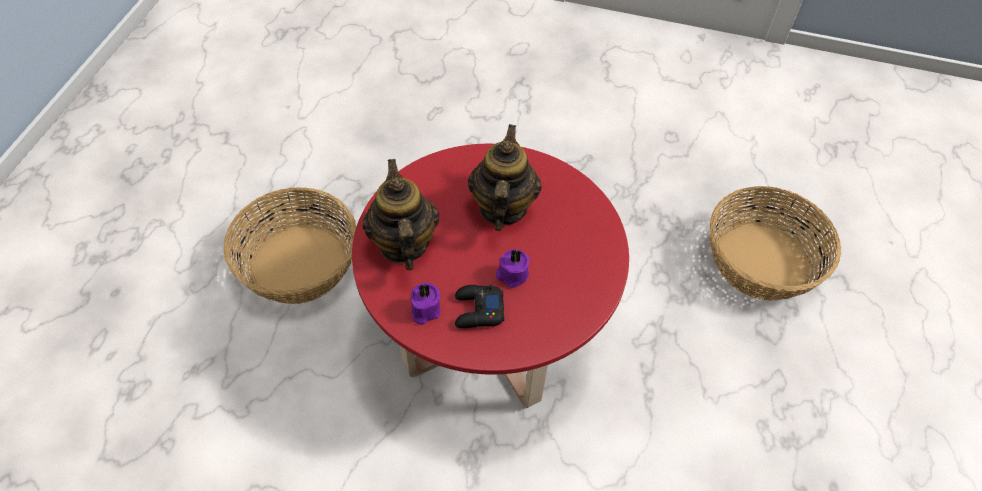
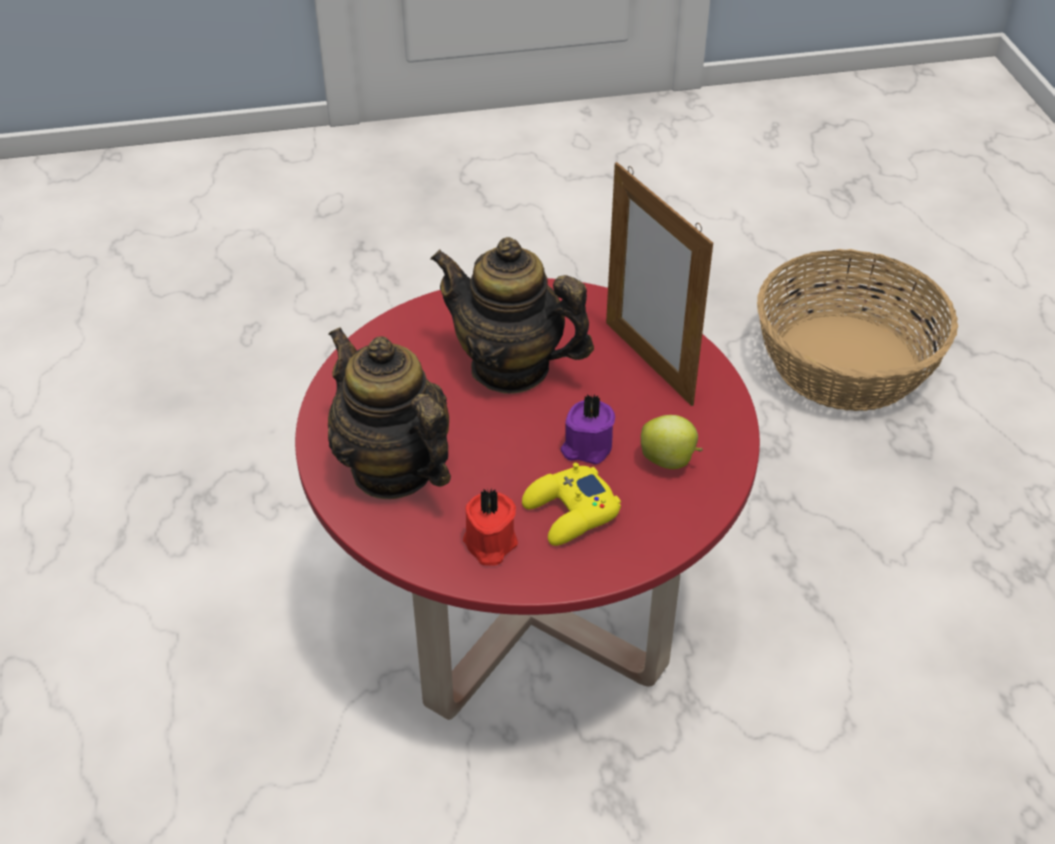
camera: 25 degrees left, 10 degrees down
(298, 264) = (151, 634): basket -> none
(424, 310) = (489, 544): purple candle -> red candle
(478, 311) = (570, 513): black game controller -> yellow game controller
(502, 208) = (510, 367): teapot -> teapot turned 45 degrees counterclockwise
(552, 303) = (669, 461): none -> apple
(580, 236) = (648, 362): none -> picture frame

